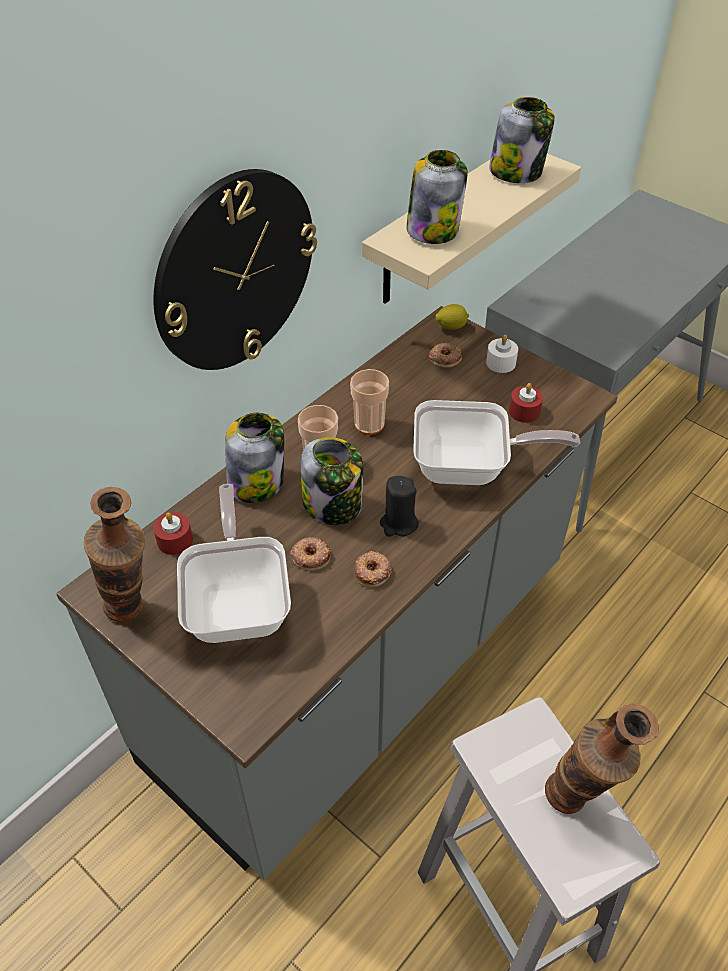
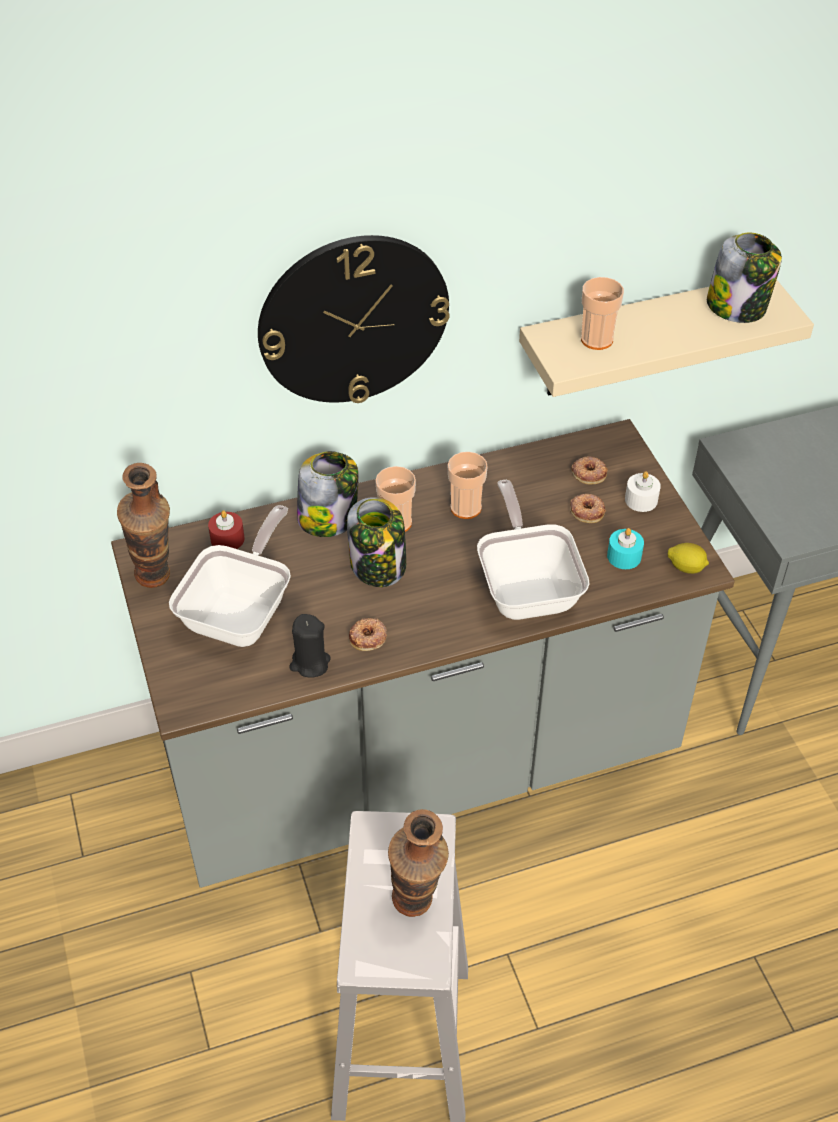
camera: 30 degrees right, 0 degrees up
(311, 556) = (327, 601): donut -> donut (587, 510)
(398, 523) = (422, 607): black candle -> black candle (310, 663)
(433, 230) = (597, 339): jar -> cup
(451, 327) = (620, 444): lemon -> lemon (686, 568)
(470, 468) = (527, 587): frying pan -> frying pan turned 135 degrees counterclockwise
(524, 411) = (624, 556): red candle -> turquoise candle

